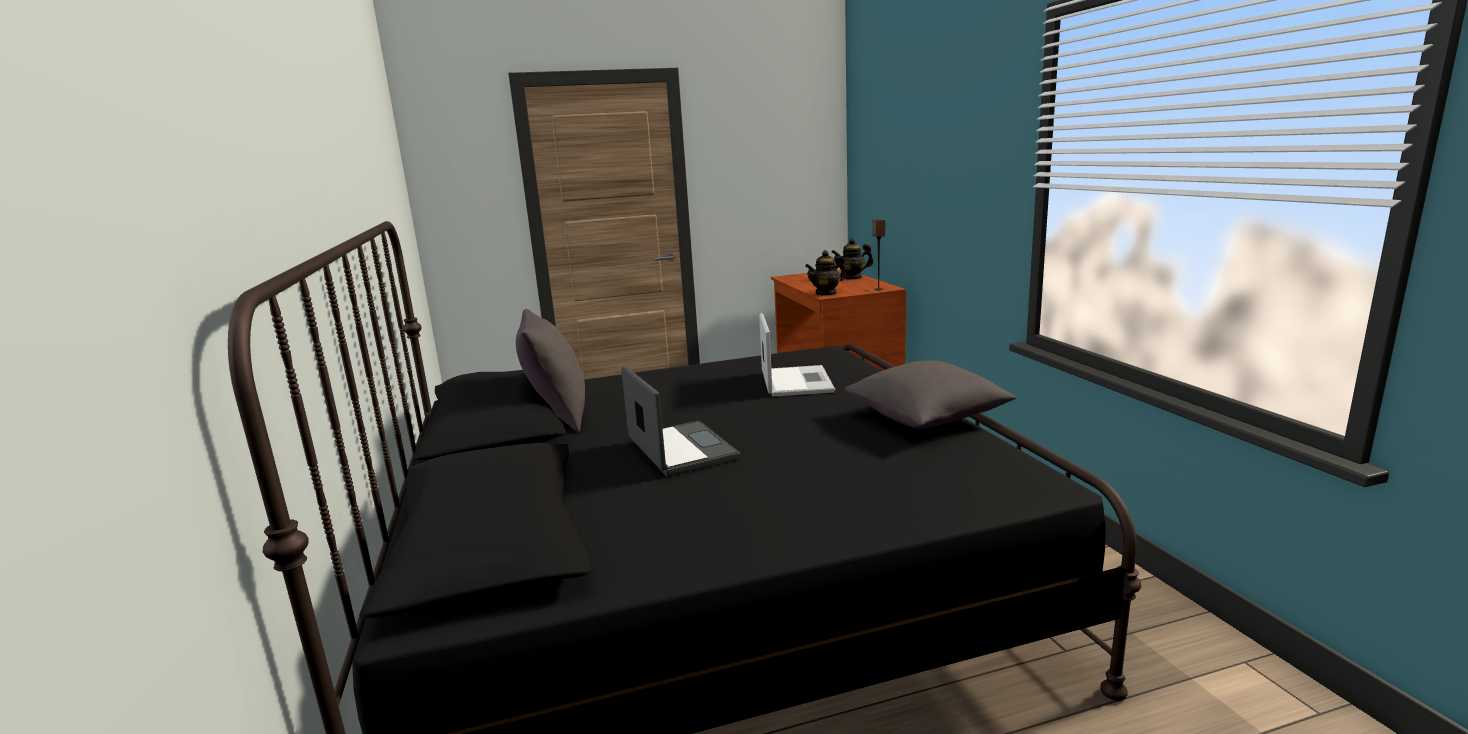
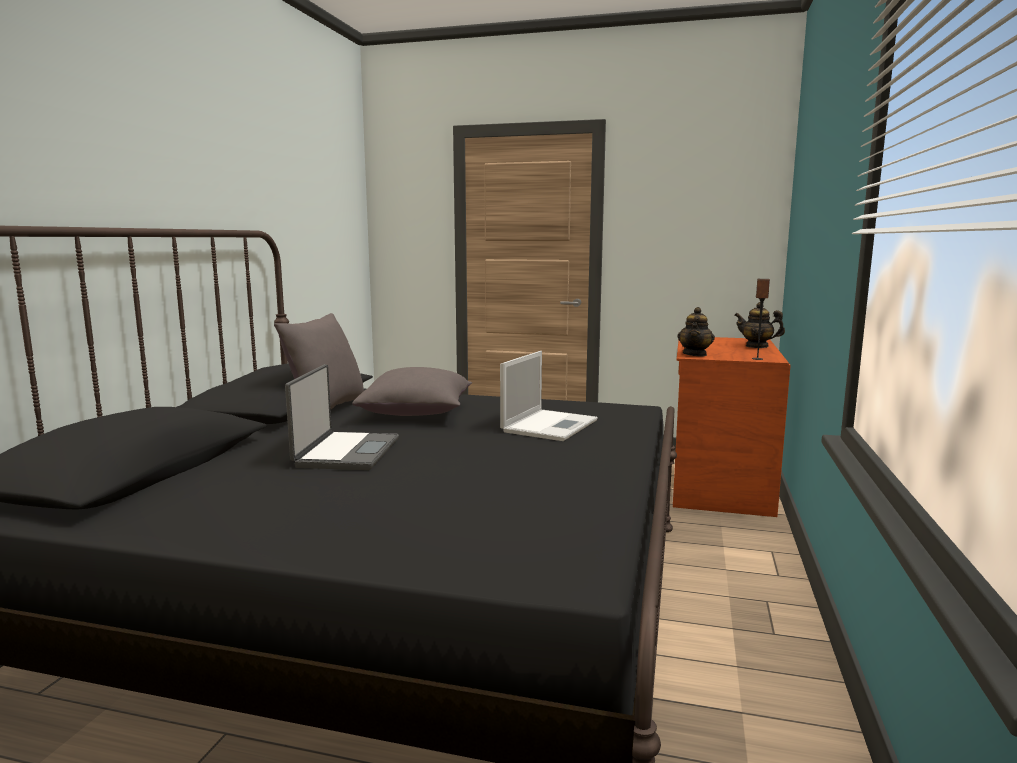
camera: 30 degrees right, 5 degrees down
(826, 293) = (695, 354): teapot -> teapot turned 75 degrees counterclockwise
(927, 418) = (600, 483): grey pillow -> grey pillow (417, 414)

